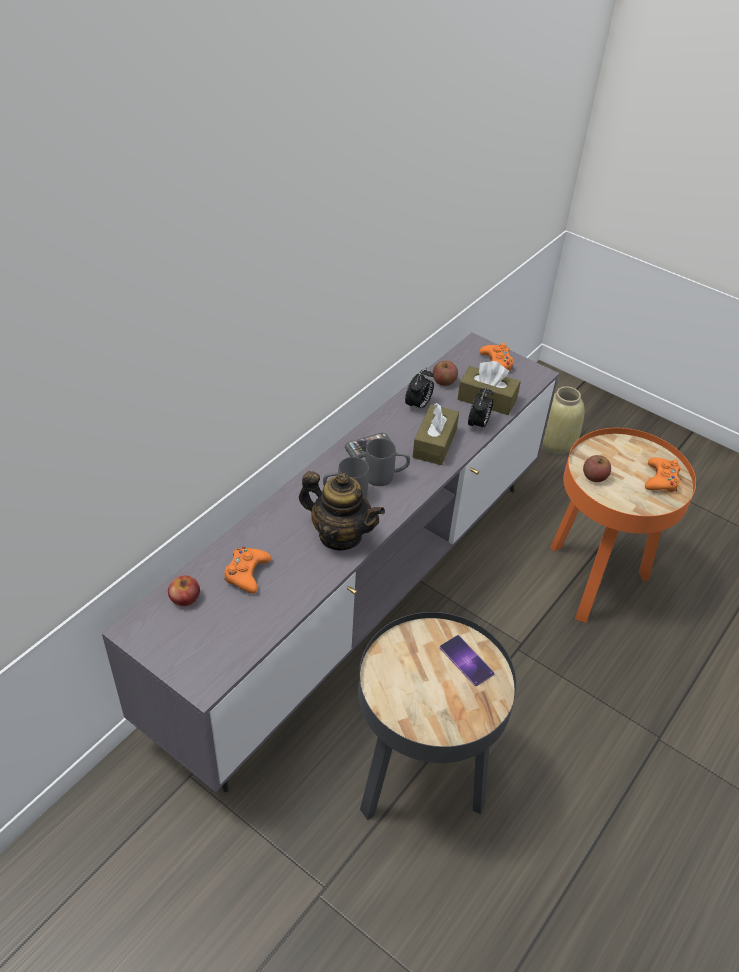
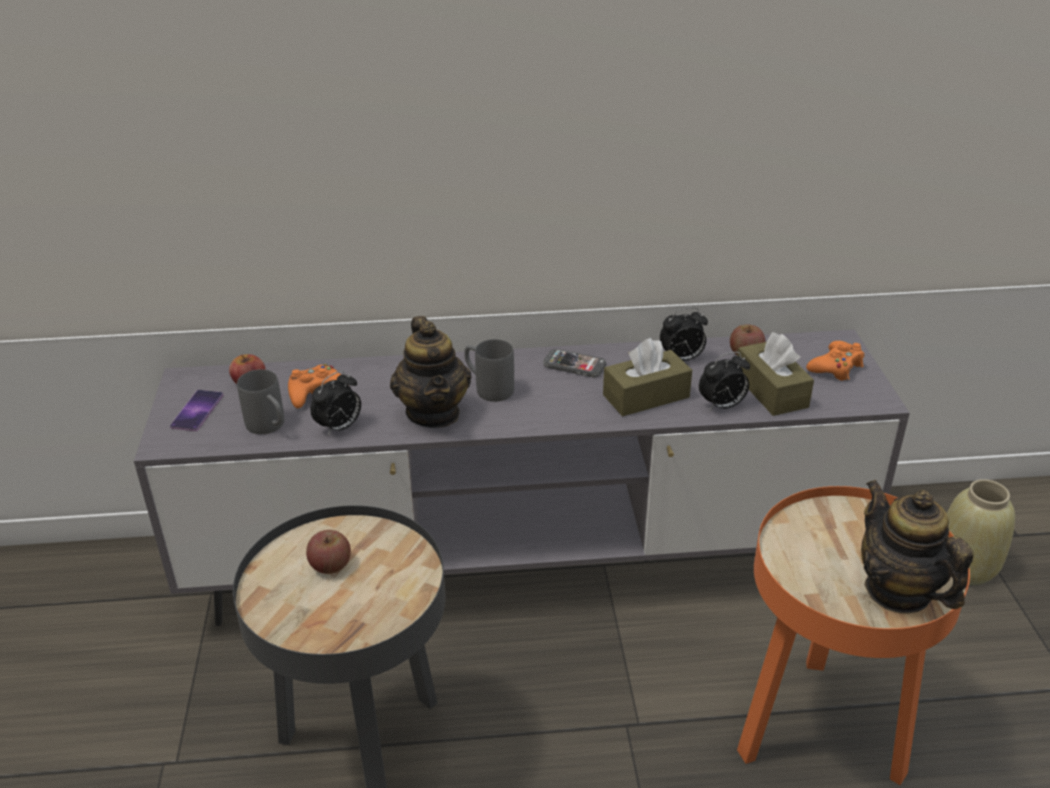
camera: 50 degrees right, 10 degrees down
(301, 586) = (339, 428): none -> alarm clock
(386, 477) = (551, 395): grey mug -> grey mug (270, 427)
(466, 660) = (391, 588): phone -> phone (197, 410)
(594, 477) = (806, 535): apple -> apple (330, 565)
(661, 480) = (898, 591): orange game controller -> teapot

